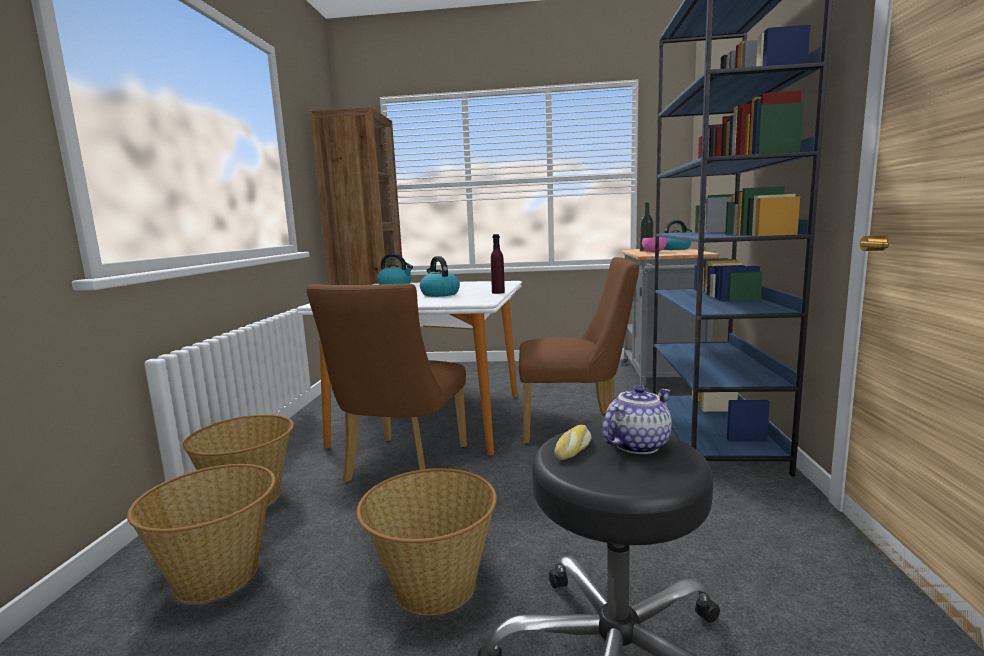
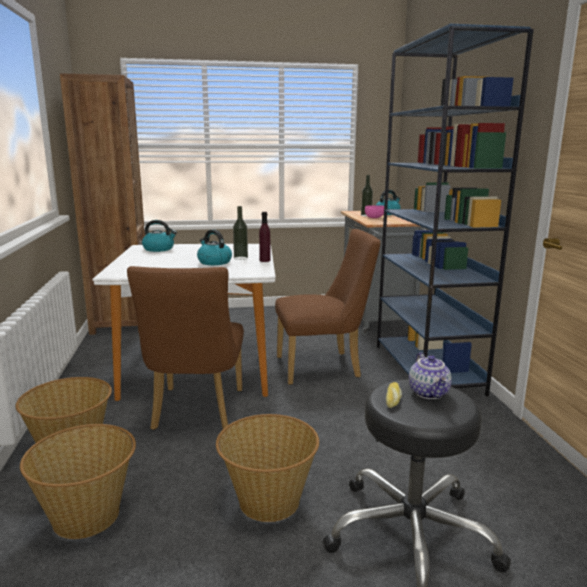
camera: 15 degrees left, 5 degrees up
(473, 291) = (240, 258): none -> bottle
(636, 445) = (429, 393): teapot -> teapot turned 135 degrees clockwise

